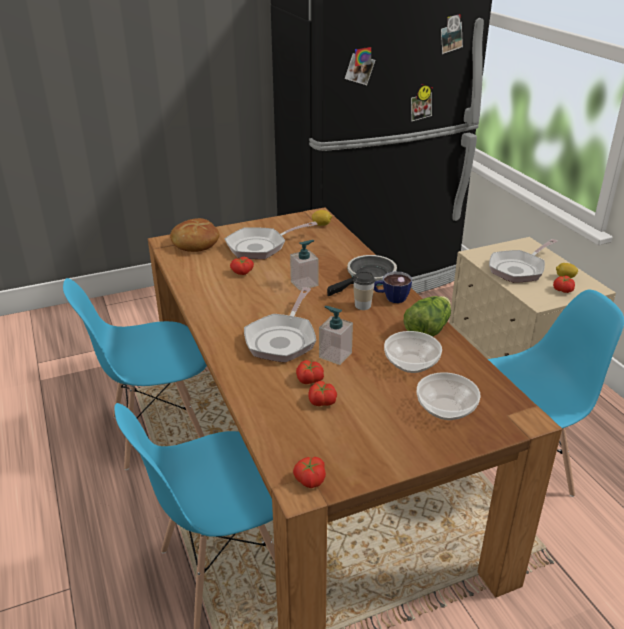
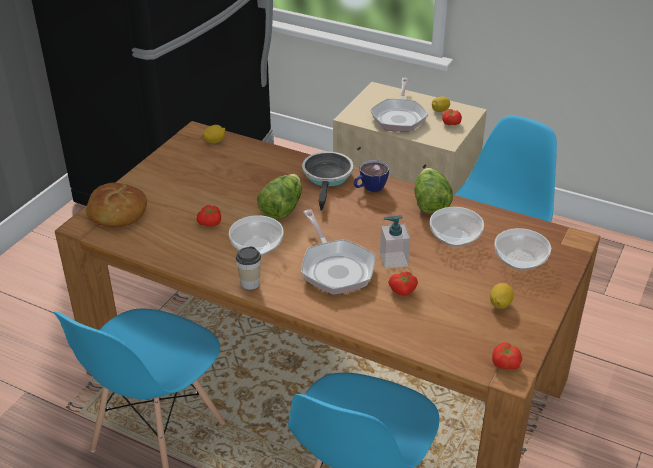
camera: 40 degrees left, 5 degrees up
(249, 301) = (257, 247): none -> bowl
(260, 247) = (189, 189): frying pan -> none
(304, 283) = (281, 208): soap dispenser -> lettuce
(321, 402) = (435, 303): tomato -> none
(362, 305) = (356, 206): cup -> cup (250, 283)
(376, 432) = (500, 304): none -> lemon

